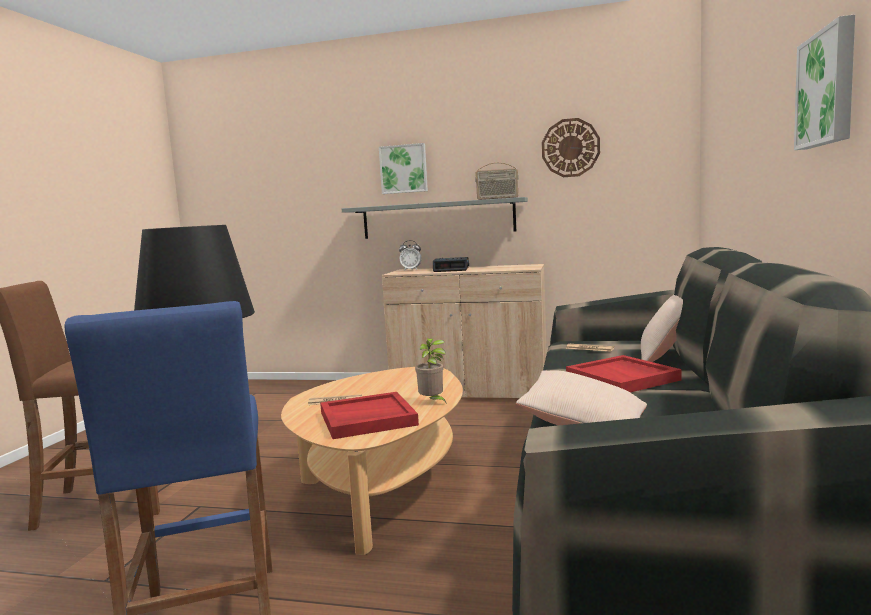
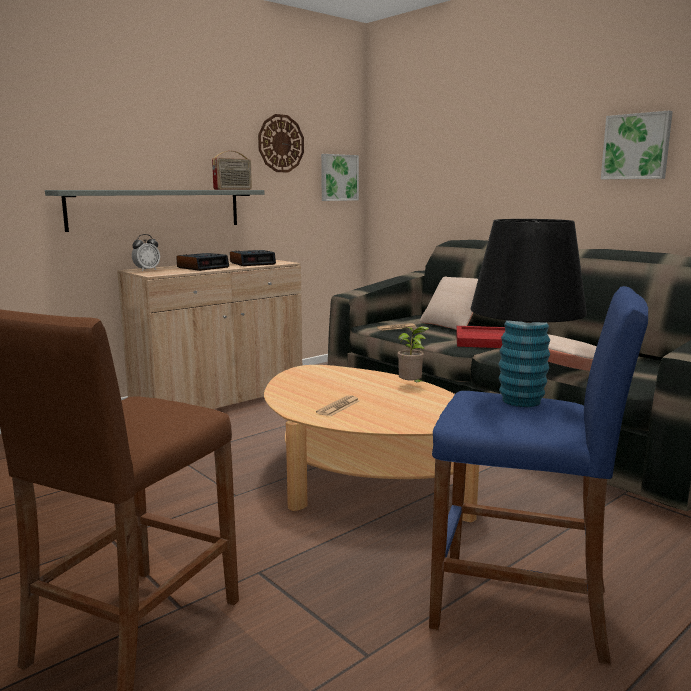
camera: 55 degrees left, 5 degrees up
(367, 419) = (416, 408): red tray -> none
(404, 169) = (115, 144): picture -> picture (338, 177)
(502, 268) = (253, 263): none -> alarm clock

